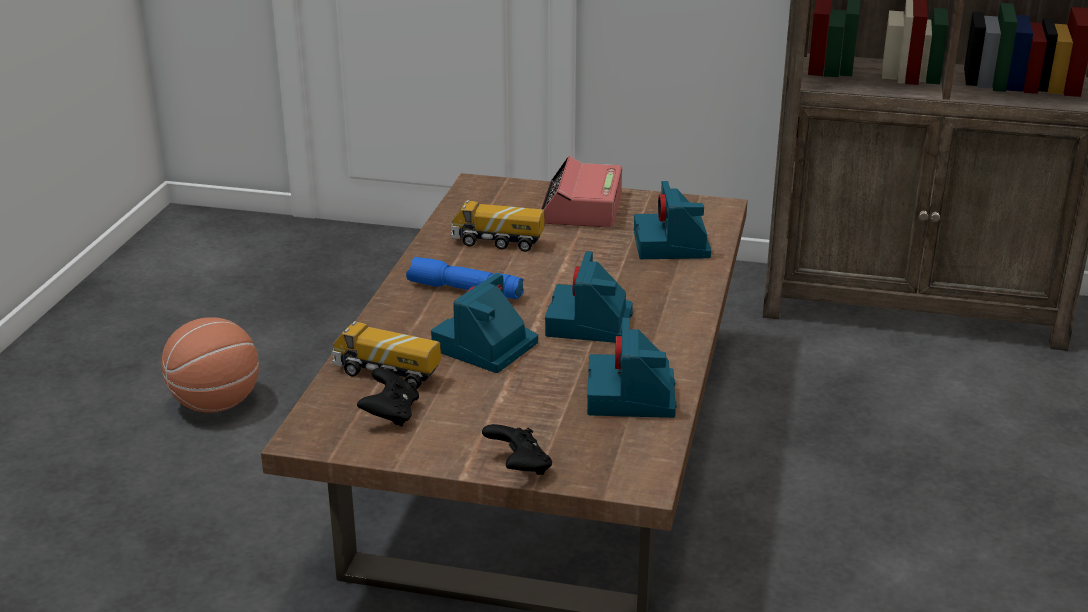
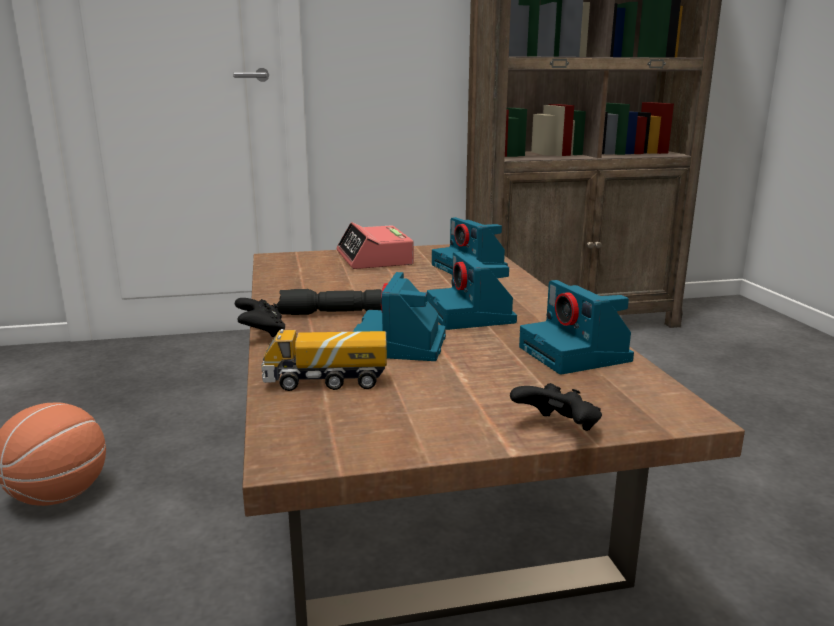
camera: 25 degrees left, 10 degrees down
(390, 414) = (367, 413): black game controller -> black game controller (261, 333)
(464, 290) = (335, 313): blue flashlight -> black flashlight
(497, 242) = (330, 283): toy truck -> none

